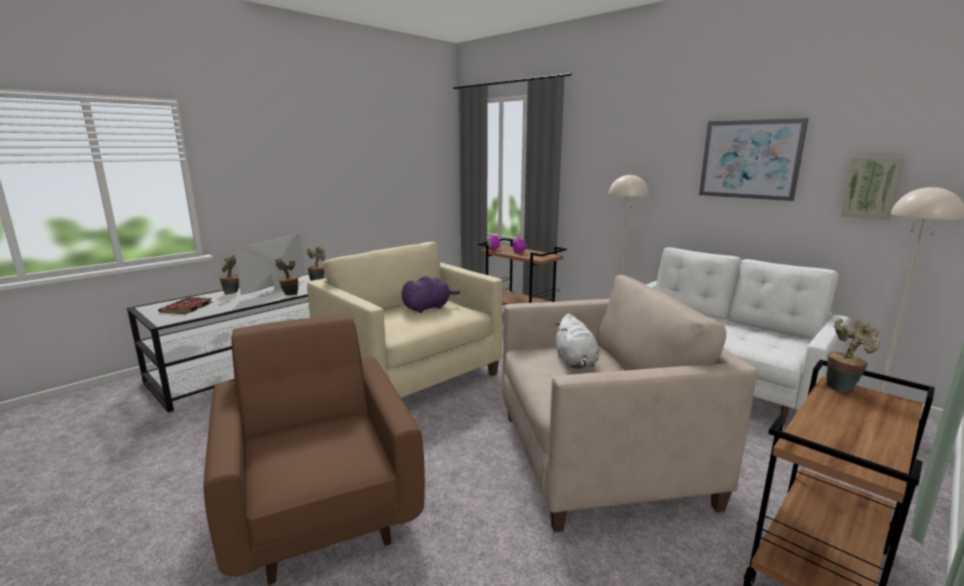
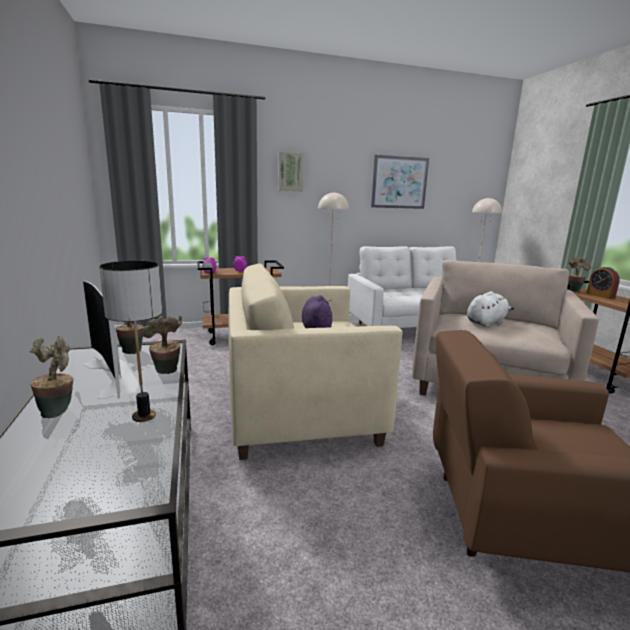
camera: 60 degrees left, 0 degrees up
(187, 308) = (76, 462): book -> none
(233, 305) = (143, 416): none -> table lamp
(575, 362) = (486, 322): white plush toy -> white plush toy turned 60 degrees counterclockwise
(855, 411) = (600, 296): none -> alarm clock
(871, 188) = (455, 200): picture -> picture (290, 172)

